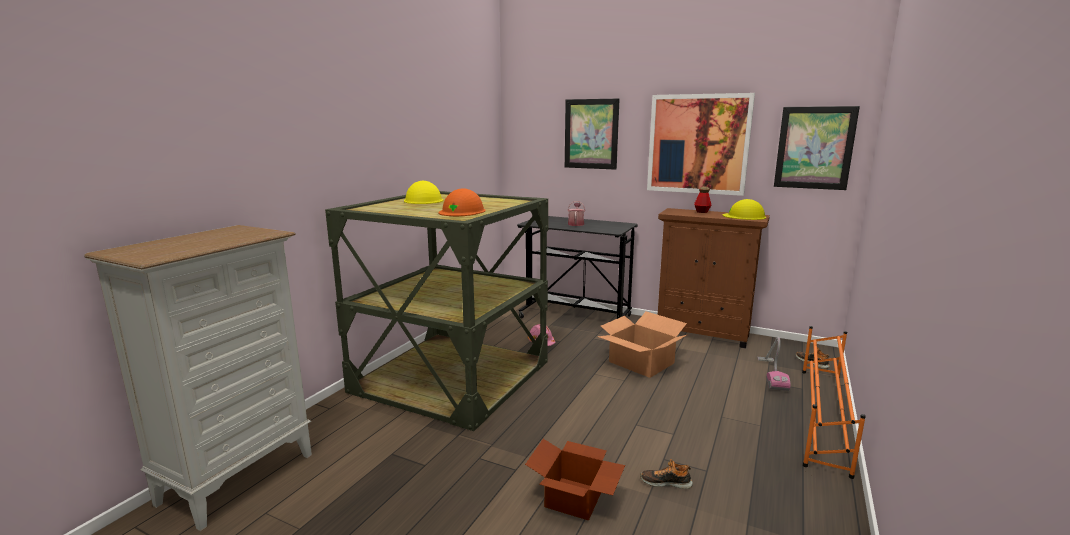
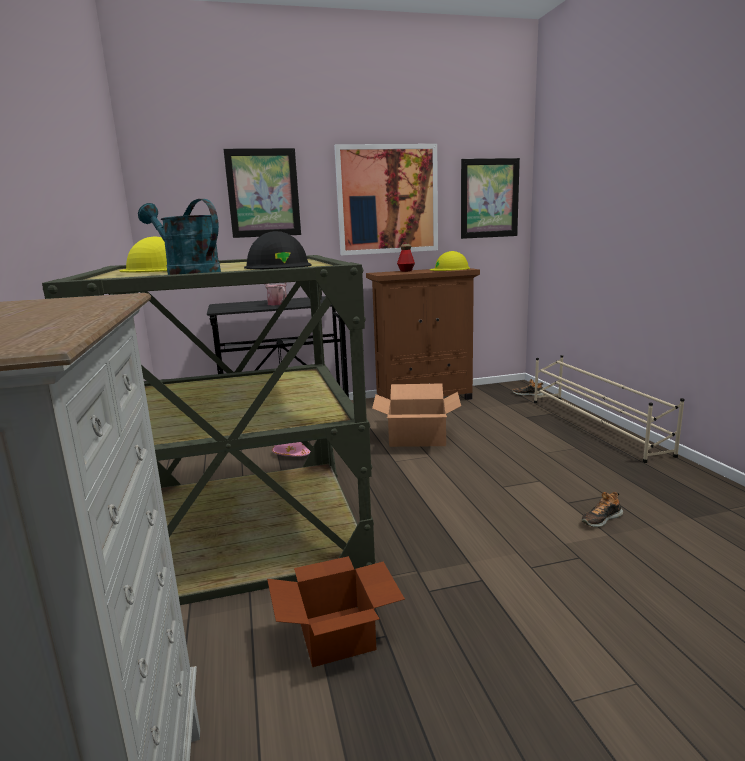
camera: 40 degrees left, 0 degrees up
(403, 210) = (187, 273): none -> turquoise watering can
(462, 211) = (278, 266): orange hard hat -> black hard hat
(575, 499) = (573, 573): cardboard box -> cardboard box (339, 636)
(772, 374) = (520, 411): vacuum cleaner -> none
(823, 416) = (595, 426): orange shoe rack -> beige shoe rack

